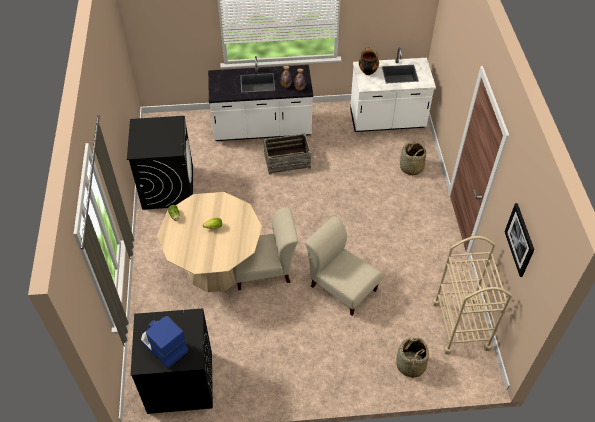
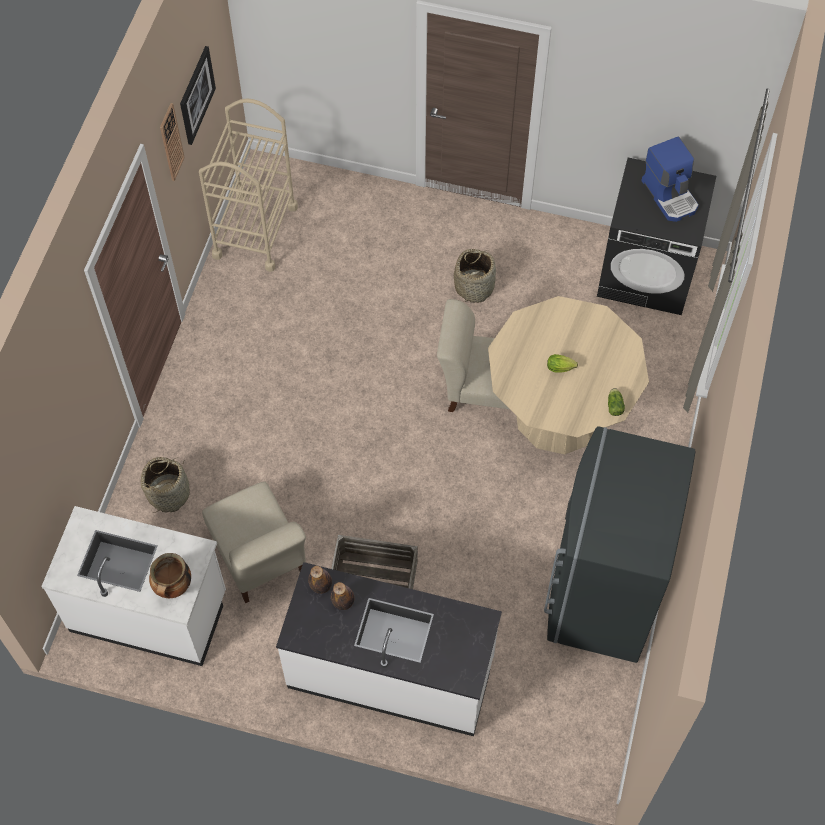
camera: 160 degrees left, 10 degrees up
(168, 187) = (601, 592): black washing machine -> grey fridge
(341, 286) = (385, 330): beige chair -> beige chair (259, 557)
(410, 365) = (348, 206): basket -> basket (474, 286)
(507, 194) = (171, 142): none -> wall clock

